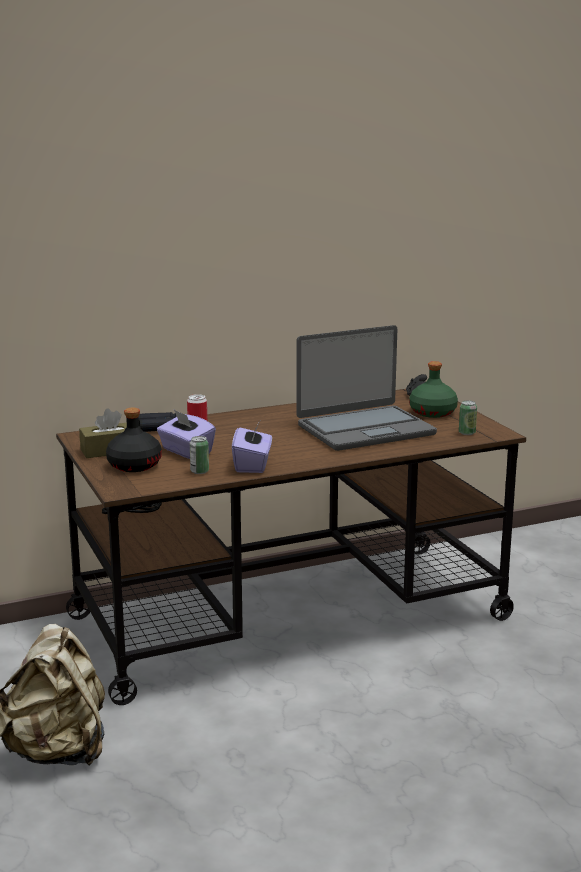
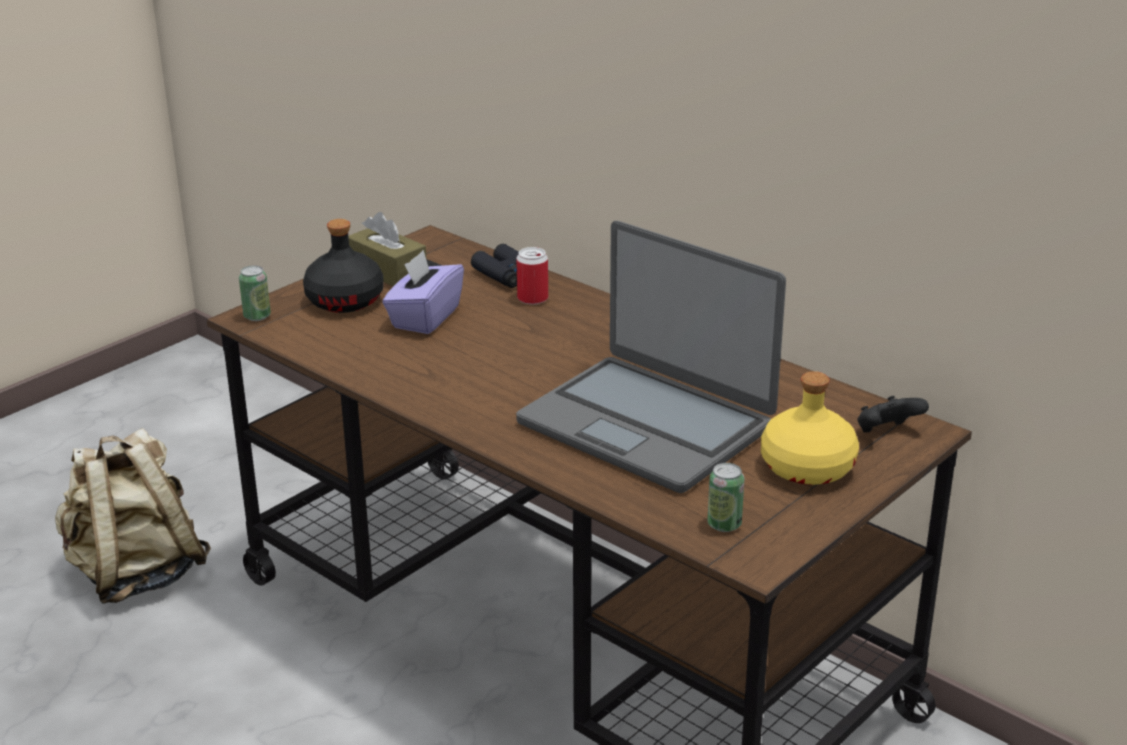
camera: 65 degrees right, 10 degrees up
(199, 471) = (352, 346): can -> can (257, 316)
(252, 465) = (405, 375): purple tissue box -> none
(432, 412) = (806, 467): green bottle -> yellow bottle

